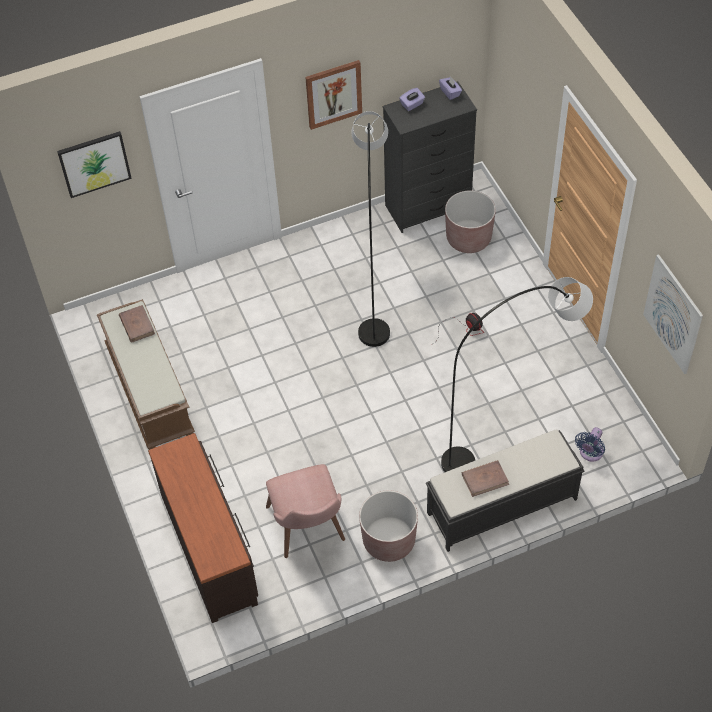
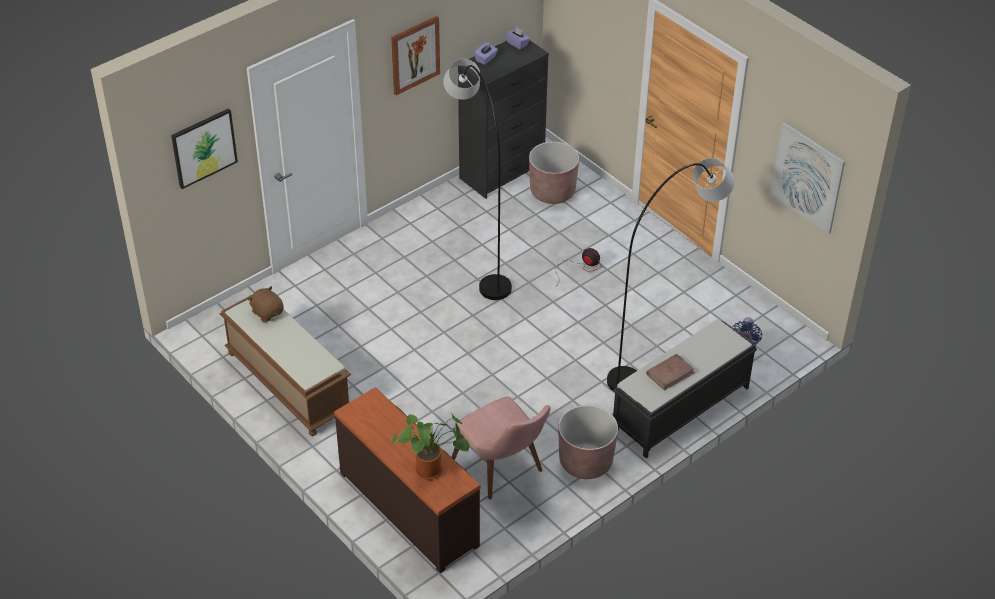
camera: 20 degrees left, 10 degrees down
(137, 325) = (267, 312): brown book -> brown plush toy
(212, 534) = (432, 469): none -> potted plant

